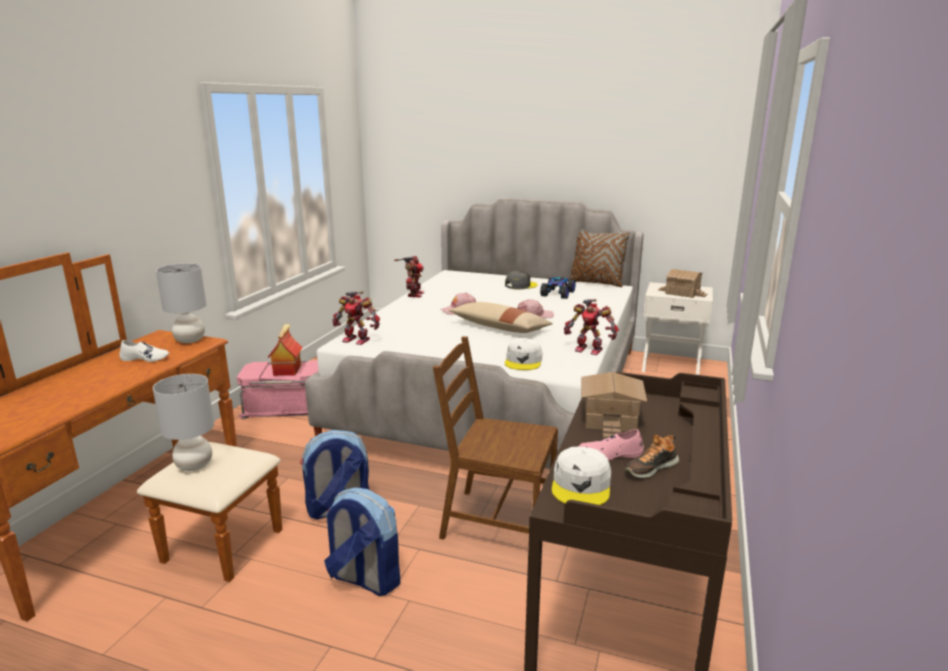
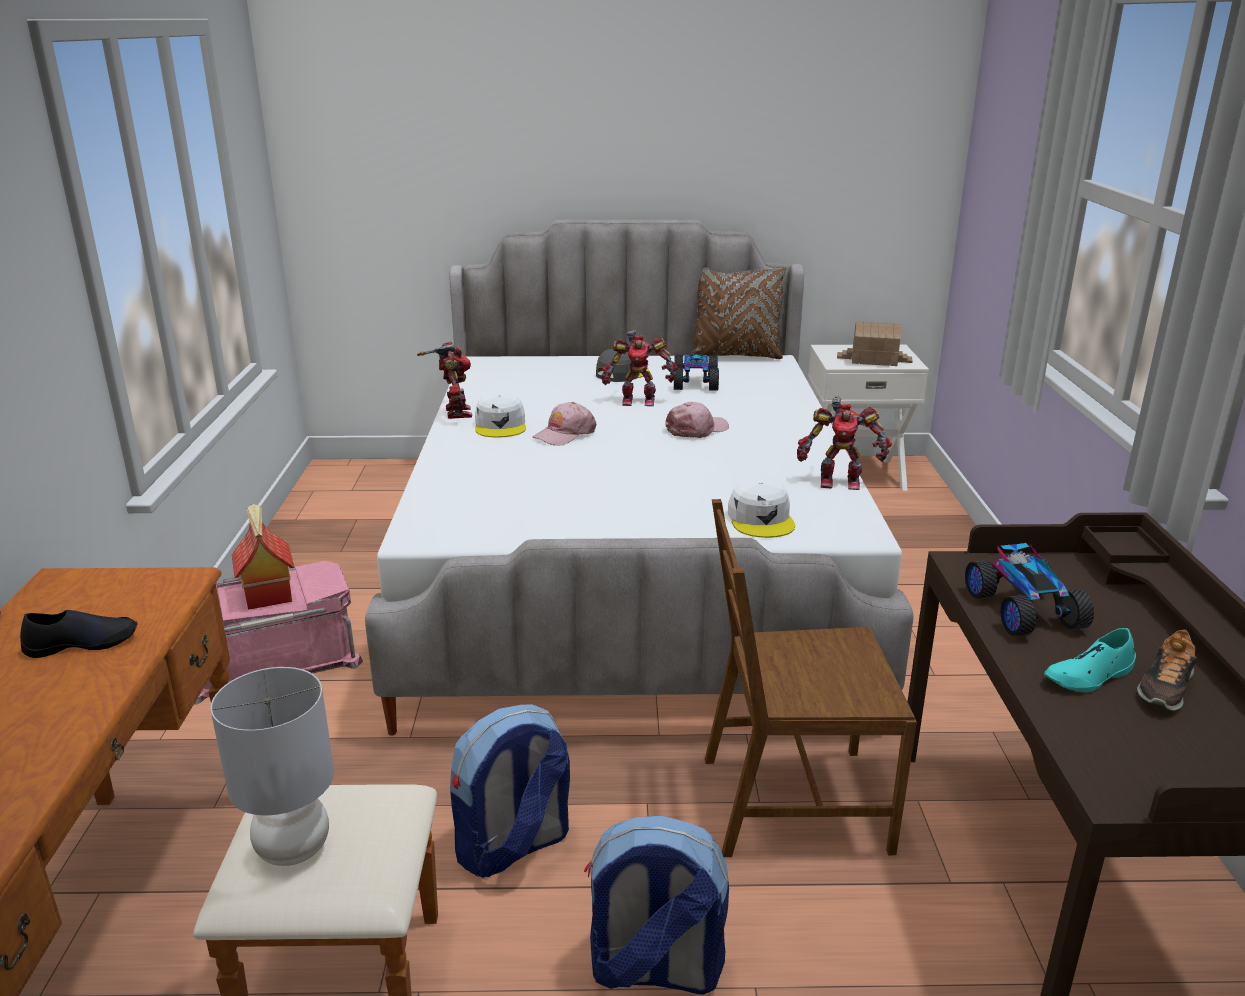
camera: 20 degrees left, 5 degrees up
(146, 358) = (82, 643): white shoe -> black shoe
(190, 340) = (141, 583): grey table lamp -> none
(357, 340) = (438, 521): toy robot -> toy robot (638, 400)
(499, 328) = (663, 460): beige pillow -> none
(581, 485) = (1107, 744): white cap -> white cap (501, 425)
(608, 419) = (1022, 610): toy house -> toy car
(610, 454) = (1089, 676): pink shoe -> turquoise shoe

